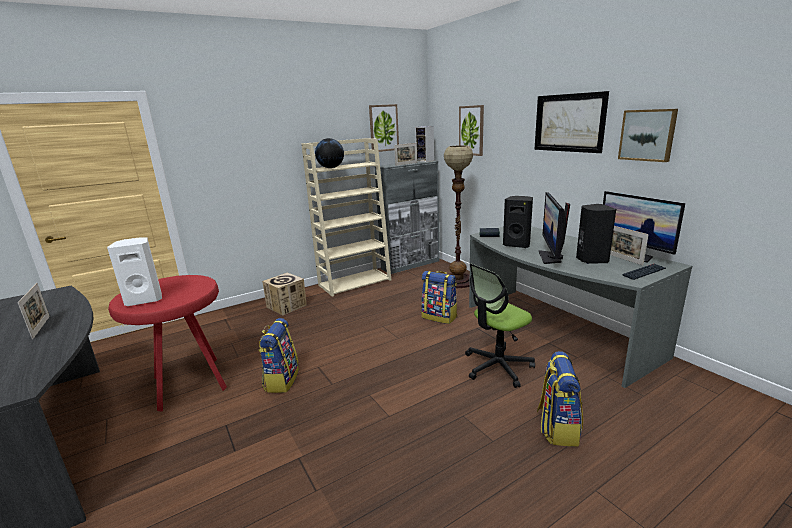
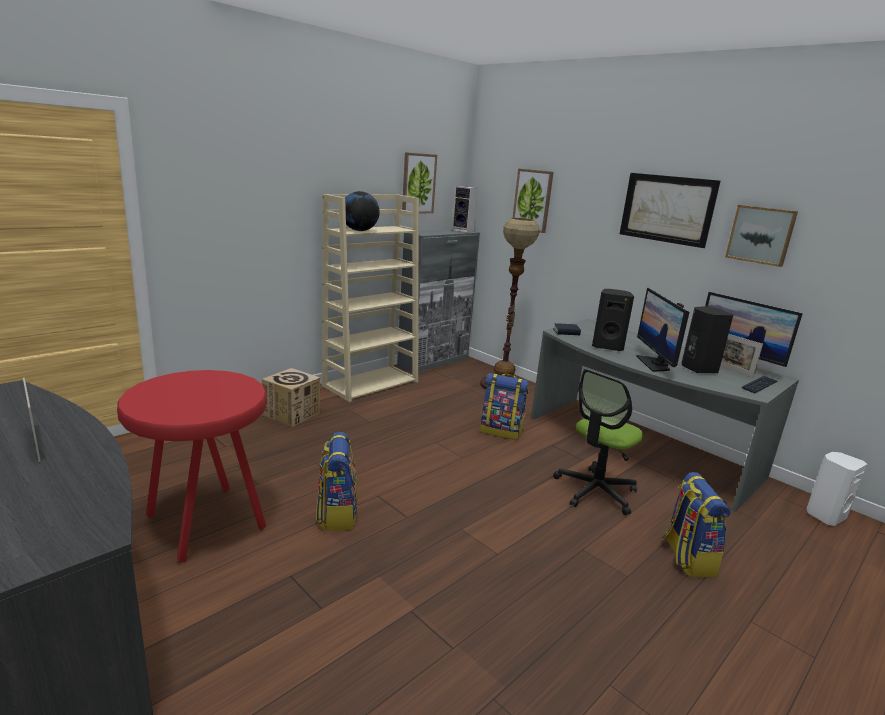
camera: 15 degrees left, 0 degrees up
(145, 299) = (174, 405): white speaker -> white speaker (824, 515)
(406, 164) = (444, 233): picture frame -> none

